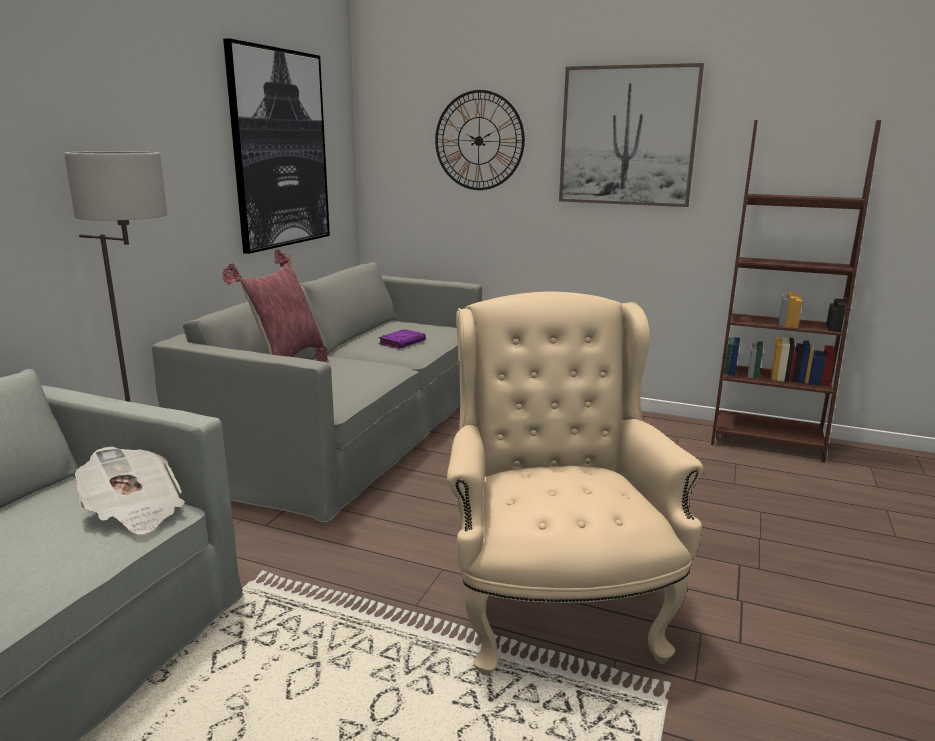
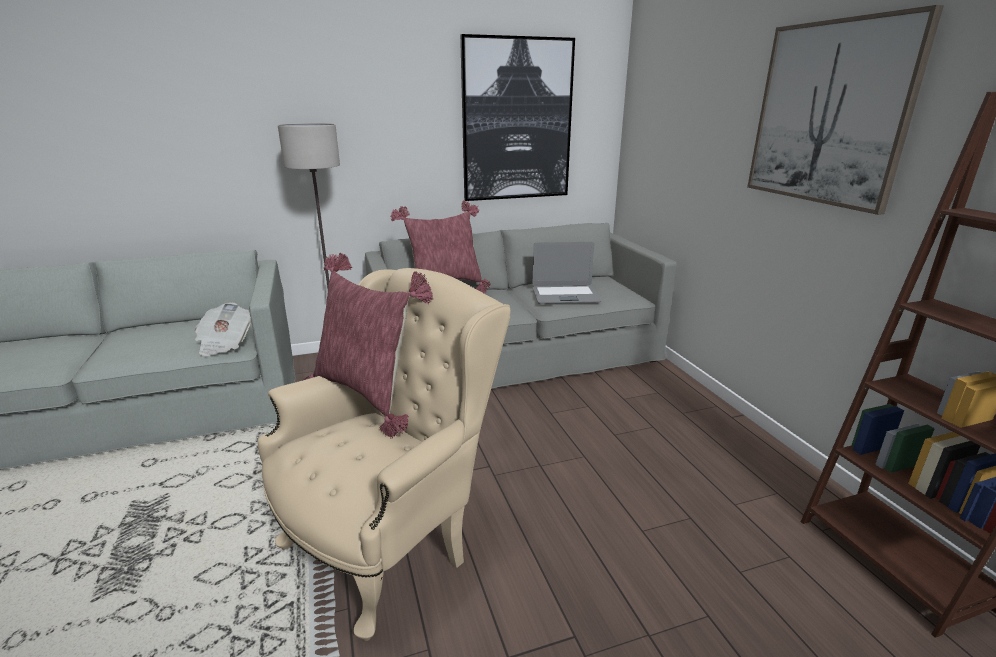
camera: 50 degrees right, 5 degrees up
(402, 342) = (565, 295): purple book -> laptop
(479, 141) = (698, 115): wall clock -> none
(499, 463) = (370, 405): none -> red pillow

